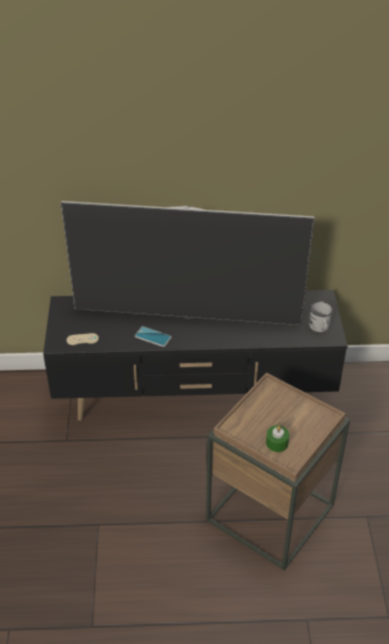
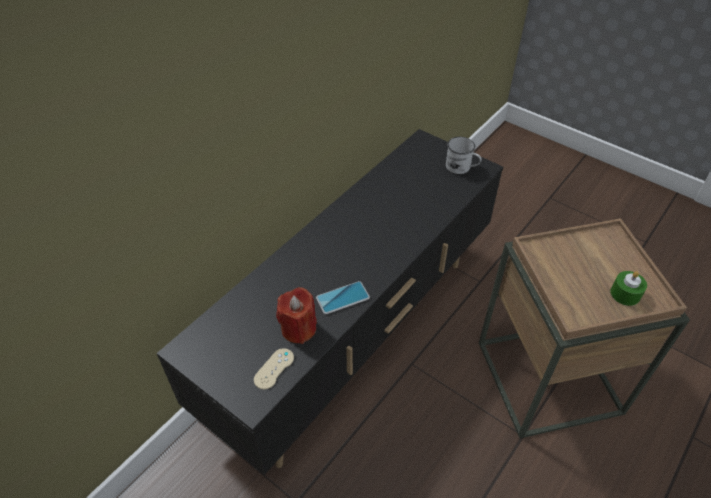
camera: 50 degrees left, 5 degrees up
(115, 333) = (298, 328): none -> red candle
(187, 316) = (341, 249): television -> none

